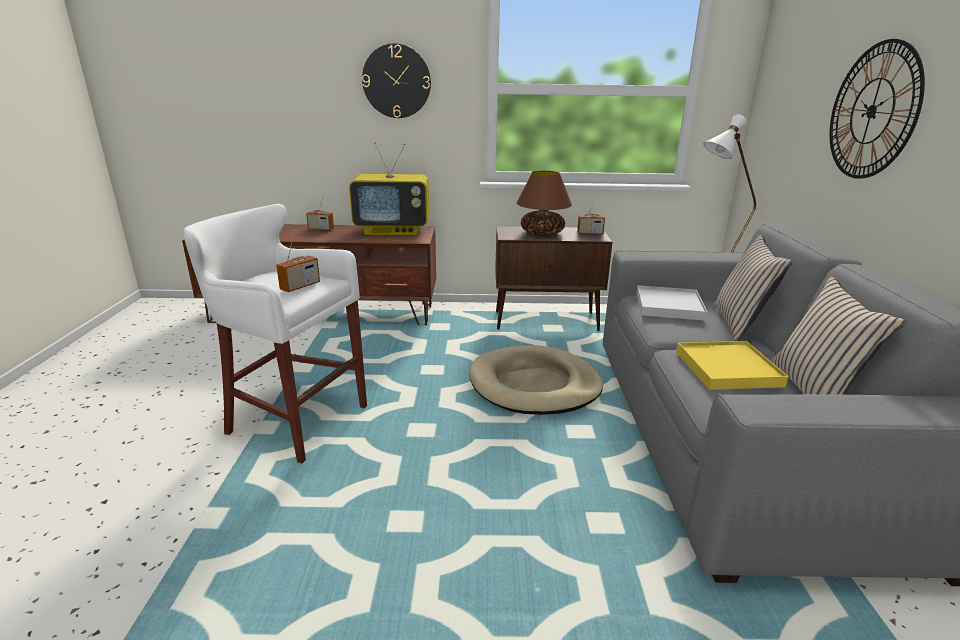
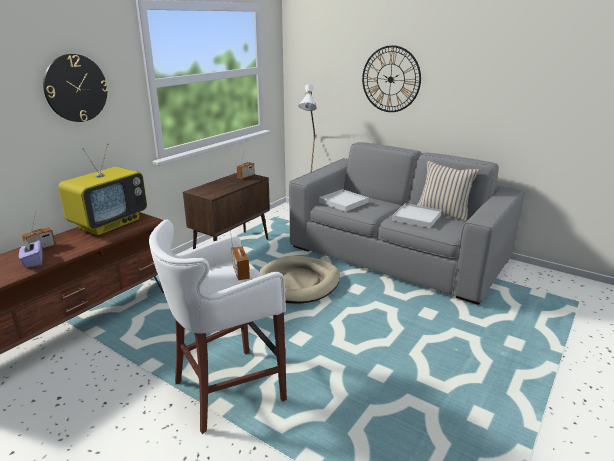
camera: 55 degrees left, 0 degrees up
(295, 235) = (33, 261): none -> purple tissue box
(541, 233) = (222, 186): brown table lamp -> none
(727, 369) = (416, 218): yellow tray -> white tray
(739, 324) = (375, 198): beige pillow -> none

